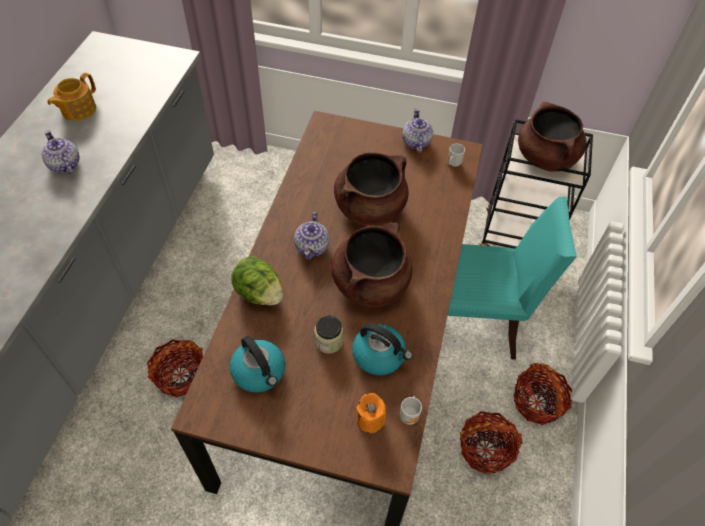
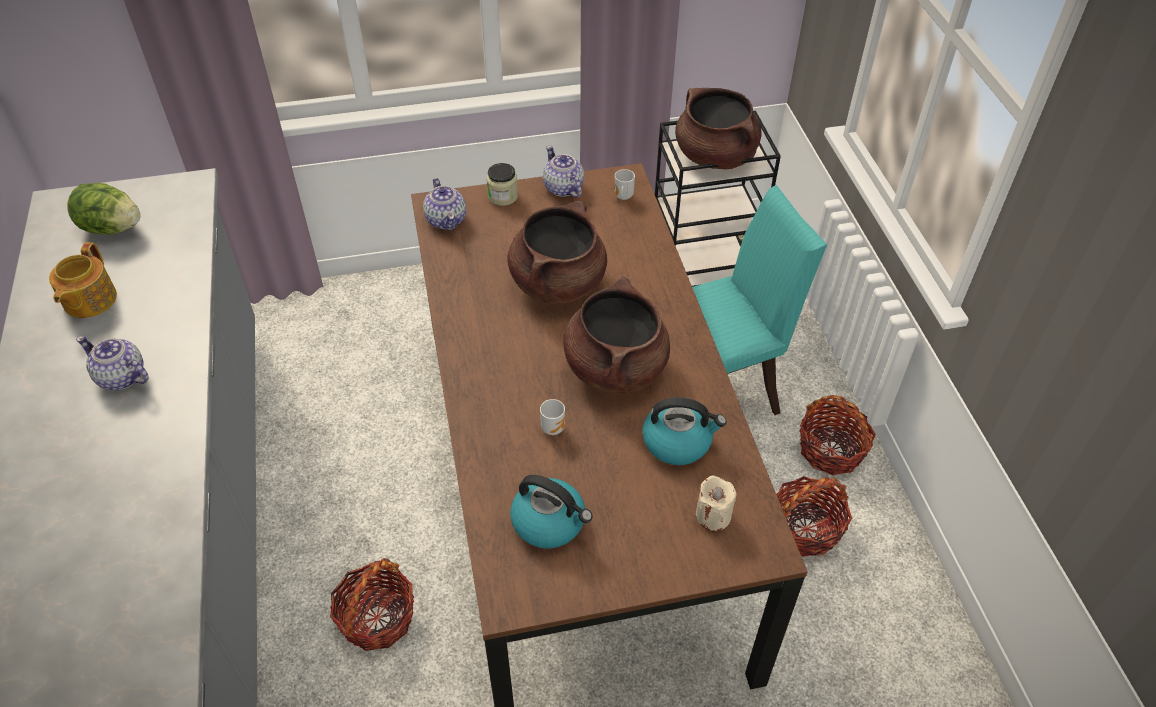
camera: 25 degrees left, 5 degrees down
(259, 293) = (488, 433): lettuce -> lettuce (112, 228)
(312, 247) = (517, 354): teapot -> teapot (446, 219)
(328, 341) = (609, 452): jar -> jar (503, 196)
(370, 420) = (713, 515): orange candle -> beige candle
(410, 416) = (754, 491): mug -> mug (553, 427)

